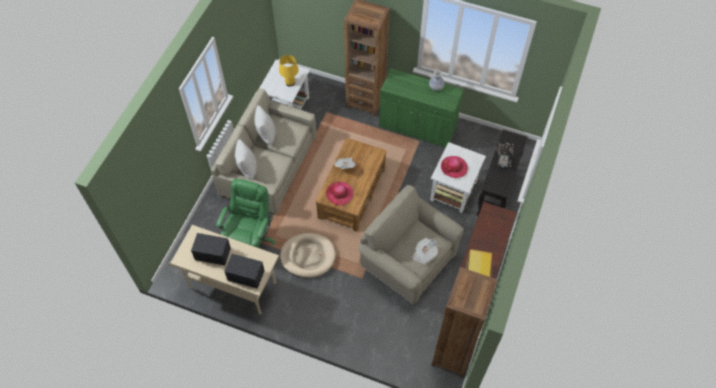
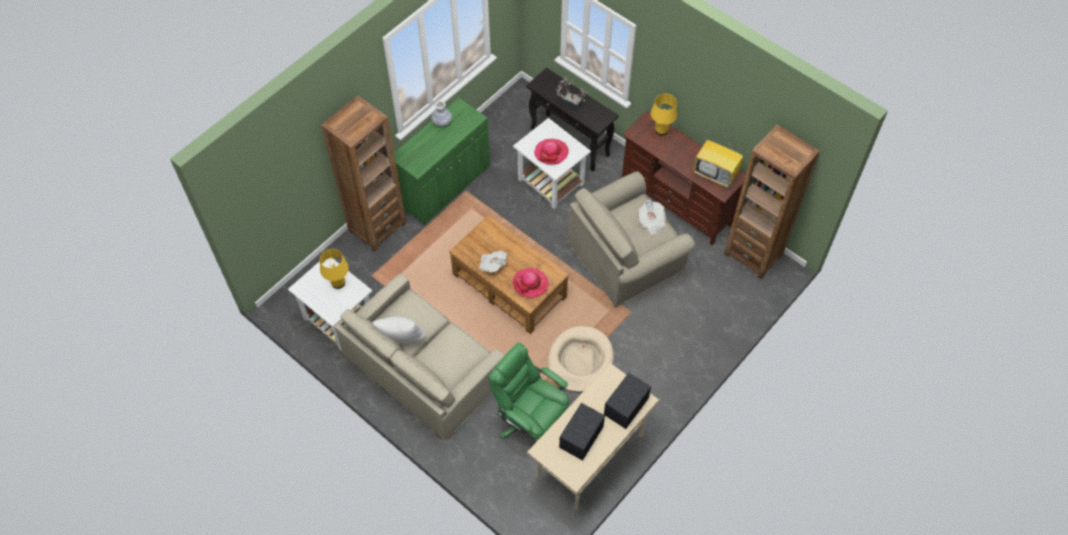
camera: 70 degrees left, 0 degrees up
(247, 169) = (447, 377): white pillow -> none
(501, 227) = (661, 130): none -> yellow table lamp

